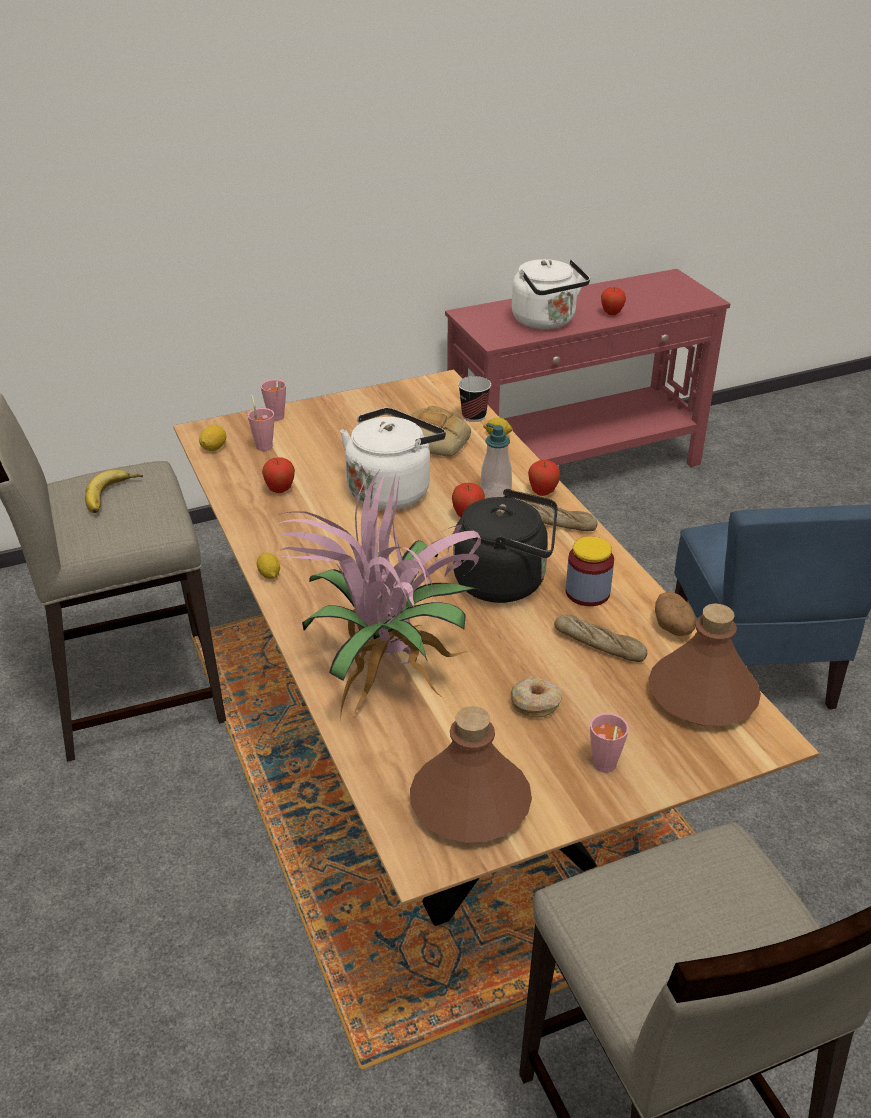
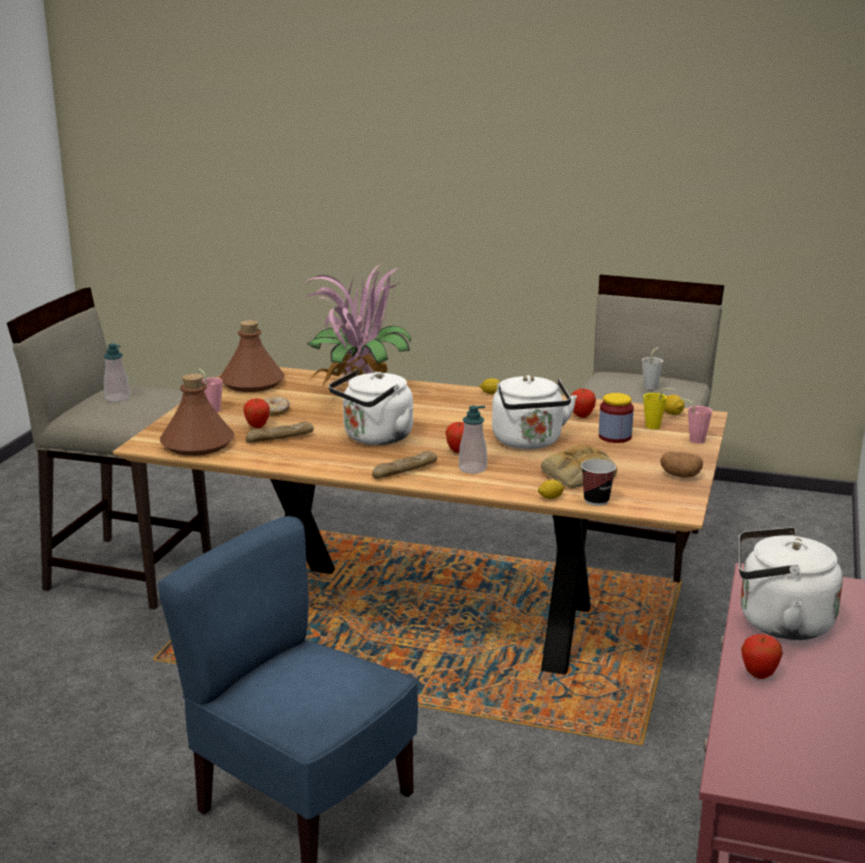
camera: 130 degrees right, 15 degrees down
(113, 496) = (652, 387): banana -> grey cup
(263, 444) = (656, 427): pink cup -> yellow cup
(506, 581) = (375, 438): black kettle -> white kettle
(543, 493) = (445, 481): apple -> apple (257, 426)
(587, 592) = (323, 452): jar -> jar (615, 437)
(673, 628) = (250, 459): potato -> potato (680, 476)
(692, 939) = (117, 398): none -> soap dispenser

